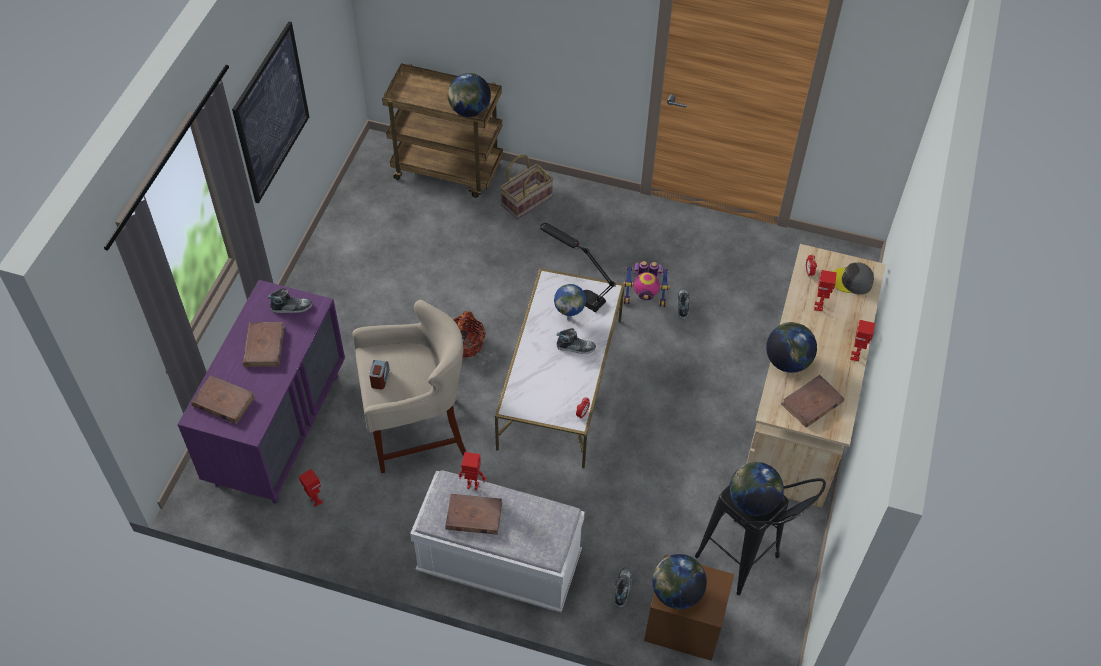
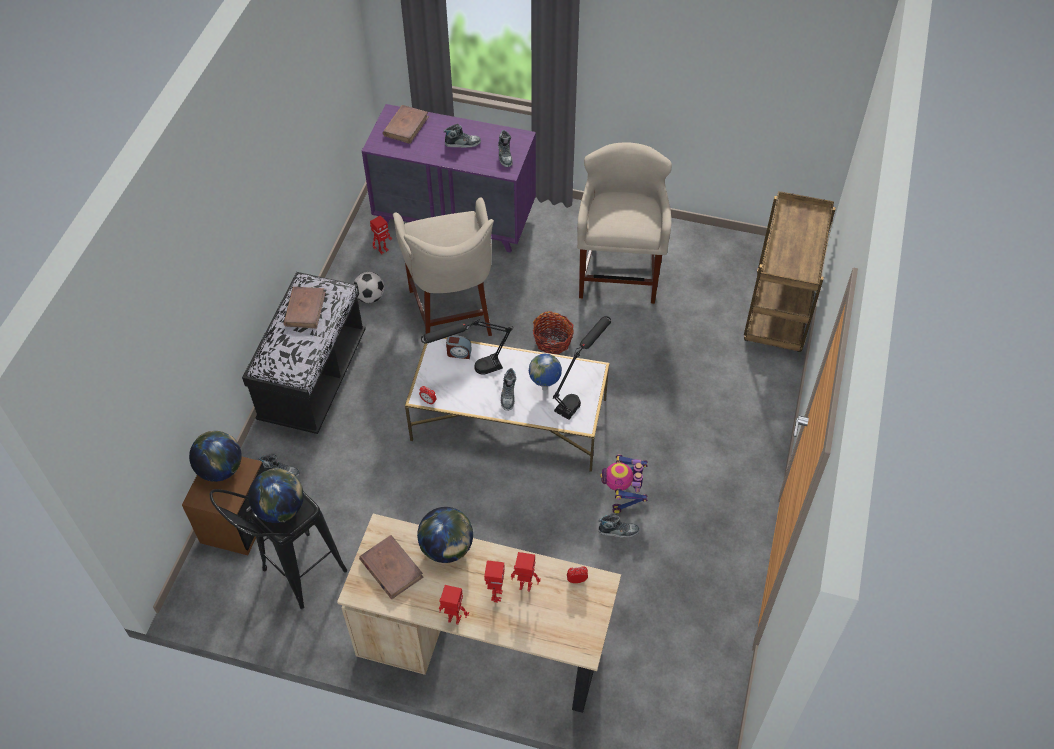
camera: 90 degrees right, 0 degrees up
(264, 346) = (462, 143): brown book -> shoe
(271, 113) = (667, 68): picture -> none
(380, 378) = (437, 226): alarm clock -> alarm clock (459, 353)
(381, 284) = (619, 273): none -> beige stool
(386, 512) = (370, 297): none -> football
(469, 111) = (781, 265): globe -> none
(472, 486) = (336, 307): toy robot -> toy robot (496, 595)
(499, 564) = (313, 378): white bench -> black bench
(526, 200) = (748, 383): basket -> none
(546, 378) = (470, 371): none -> black table lamp
(852, 281) = (566, 627): grey cap -> none

